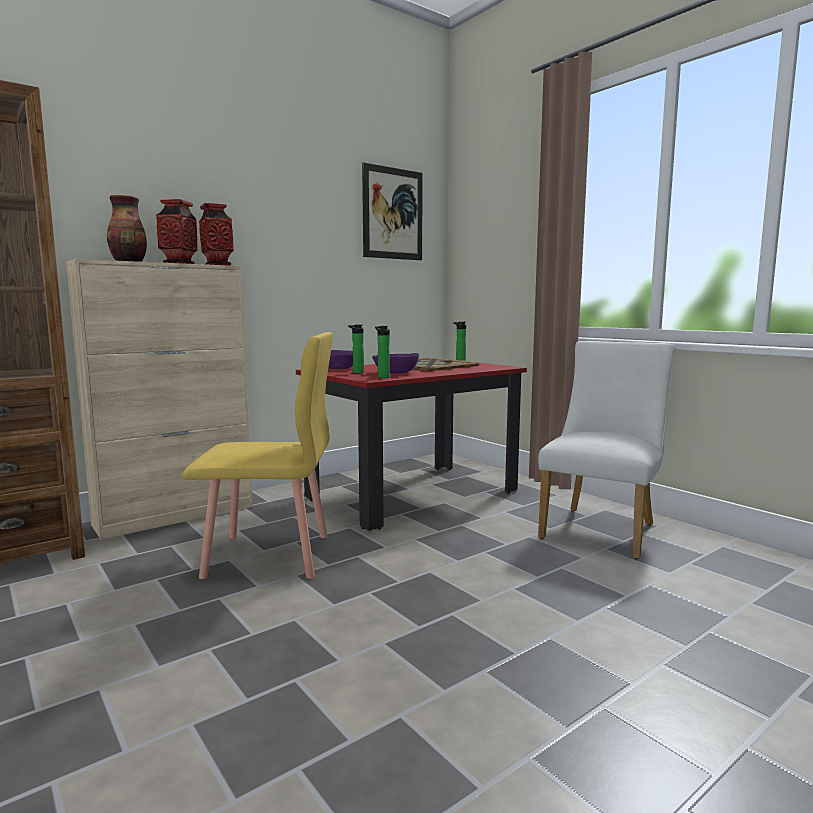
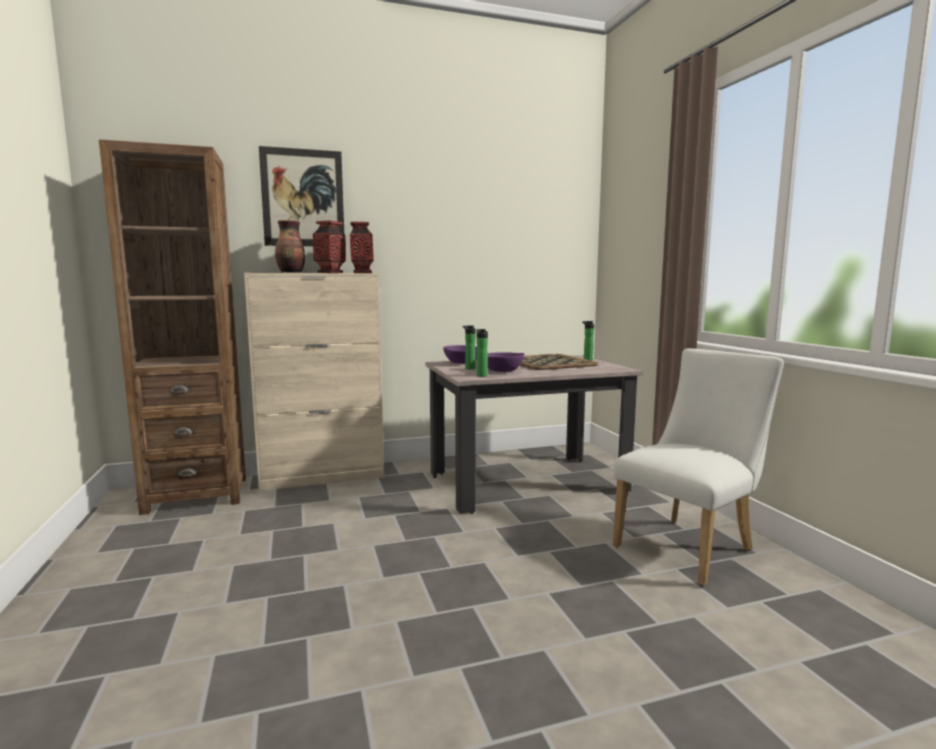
camera: 20 degrees right, 0 degrees up
(269, 556) = (365, 524): yellow chair -> none
(393, 214) = (538, 217): picture -> picture (303, 198)
(413, 494) = (526, 483): red dining table -> beige dining table

